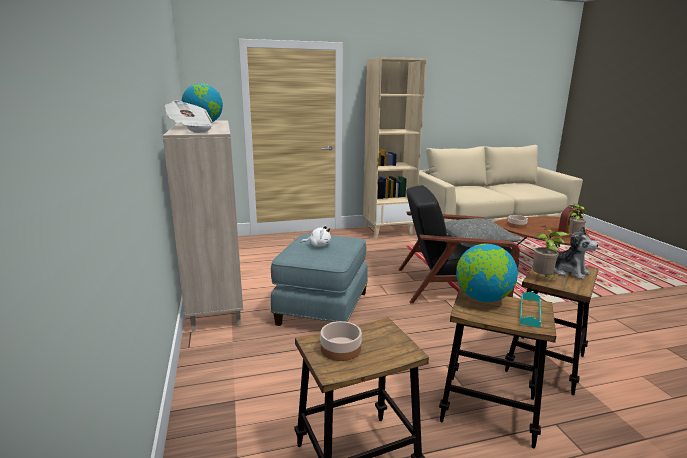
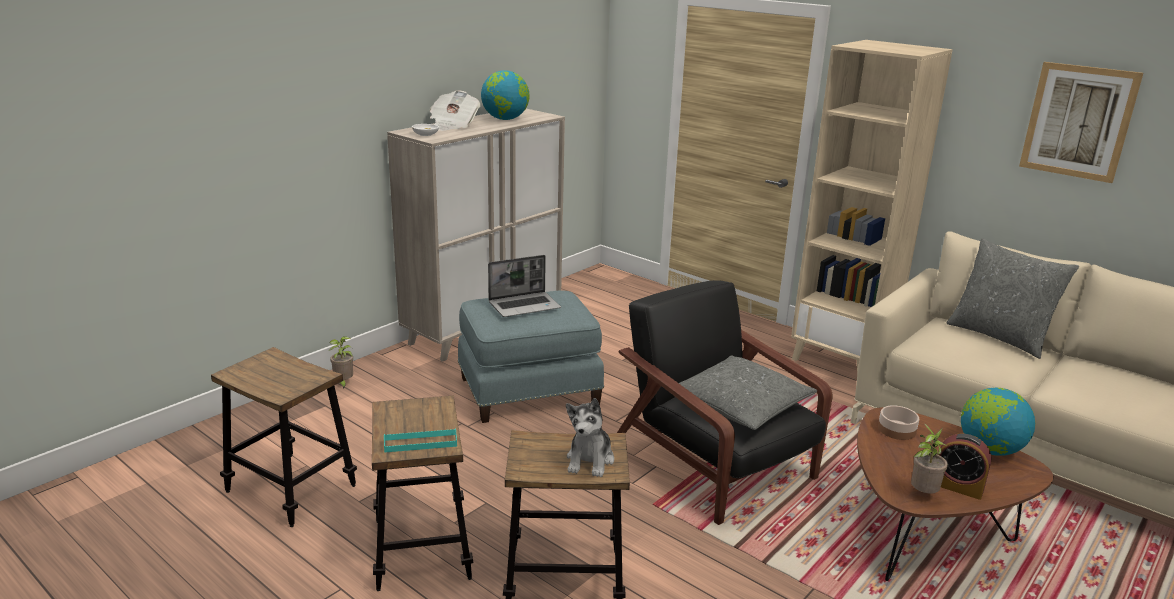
camera: 55 degrees right, 5 degrees up
(318, 245) = (525, 306): white plush toy -> laptop
(341, 349) = (267, 368): bowl -> none
(461, 88) = (1078, 121): none -> picture
(468, 186) = (999, 337): none -> grey pillow
(482, 298) = (430, 412): globe -> globe (989, 449)
(543, 278) = (538, 443): potted plant -> potted plant (343, 383)

